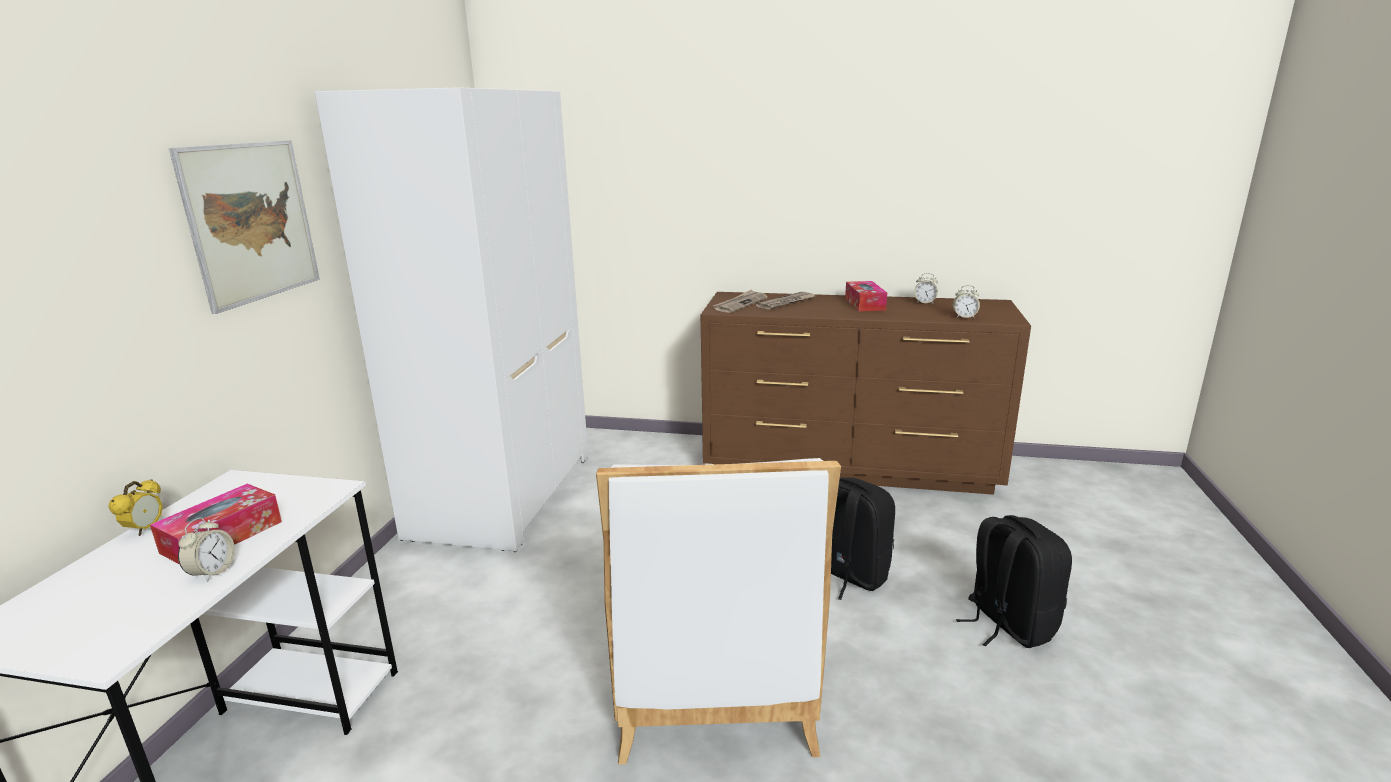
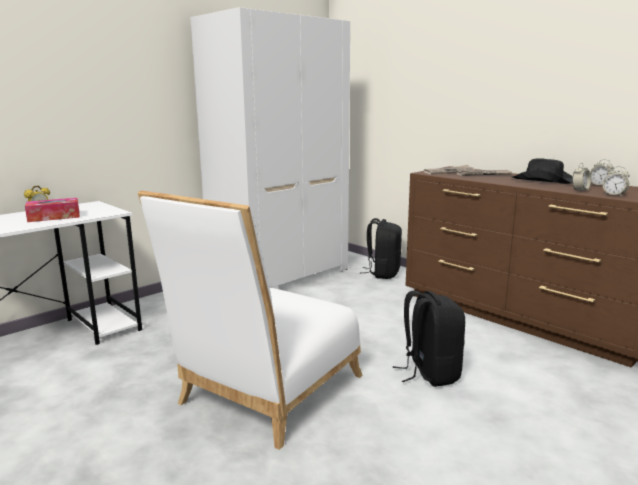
camera: 35 degrees right, 5 degrees down
(212, 572) = (30, 225): alarm clock -> alarm clock (580, 190)
(251, 222) = (139, 80): picture -> none
(864, 304) = (544, 181): tissue box -> black hat
(1007, 624) = (518, 444): black backpack -> black backpack (383, 273)

